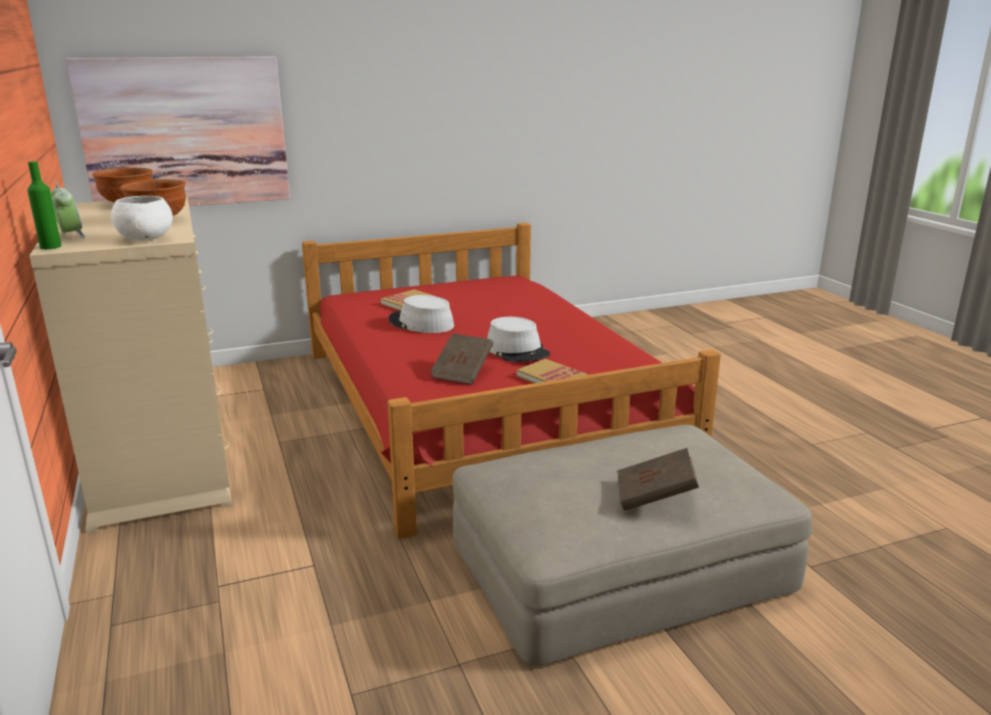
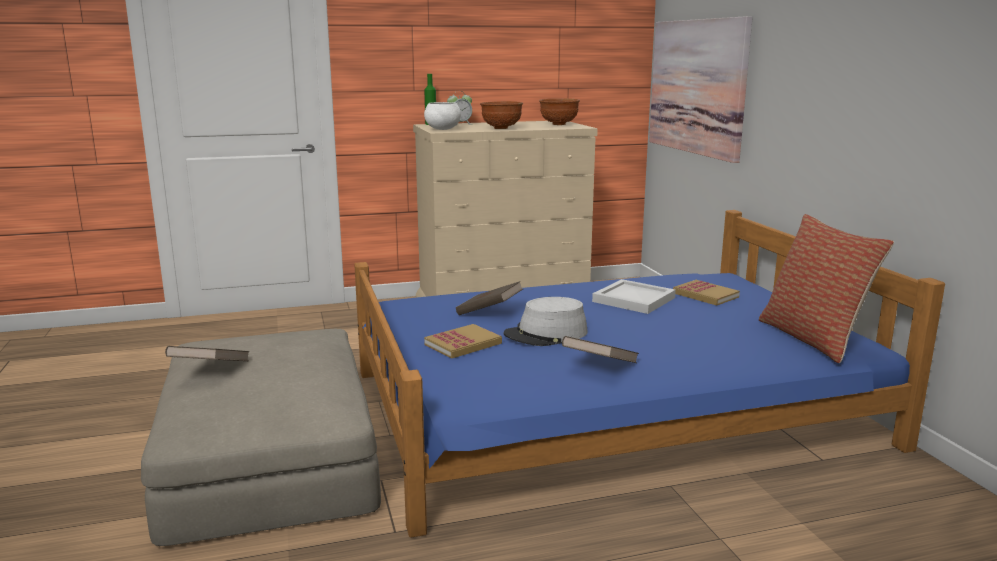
camera: 95 degrees right, 5 degrees down
(421, 323) = (632, 299): grey hat -> white tray
(481, 405) = (607, 409): red bed -> blue bed
(504, 285) = (813, 338): none -> pillow
(580, 335) = (599, 366): none -> brown book

